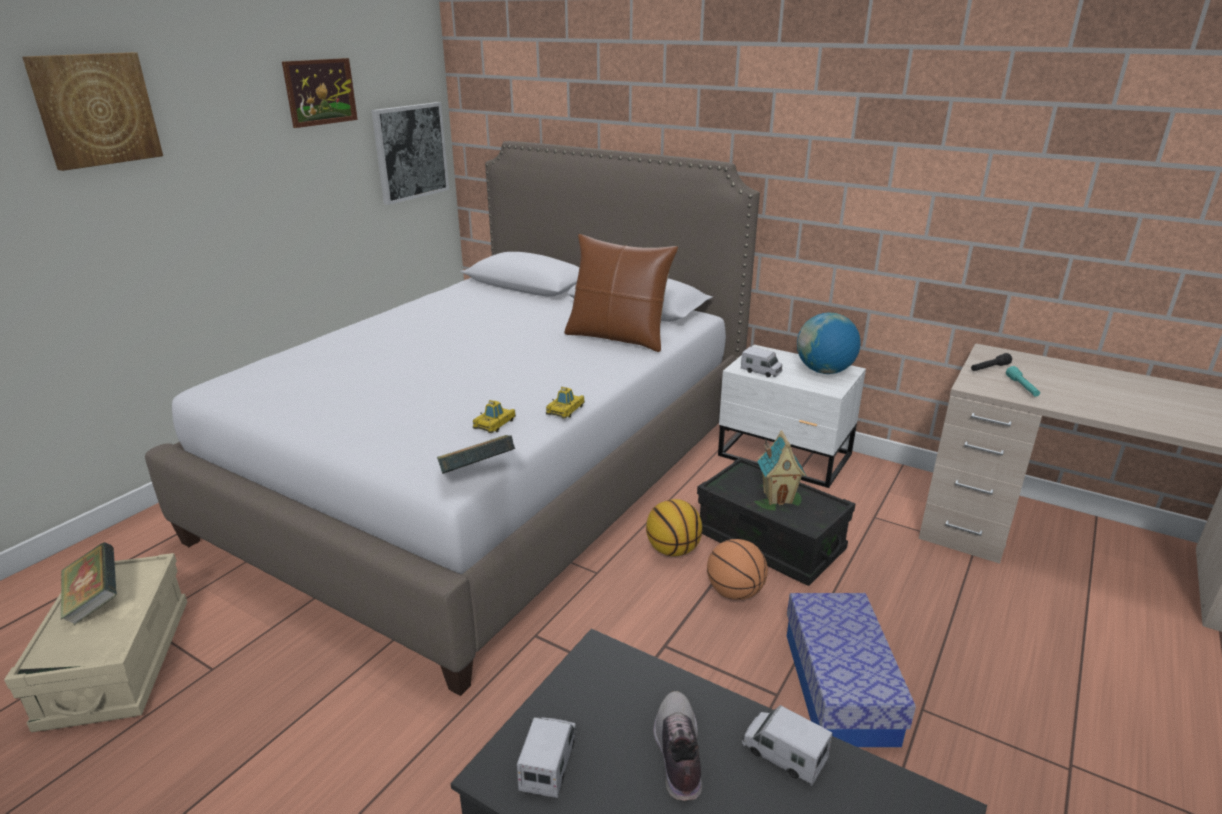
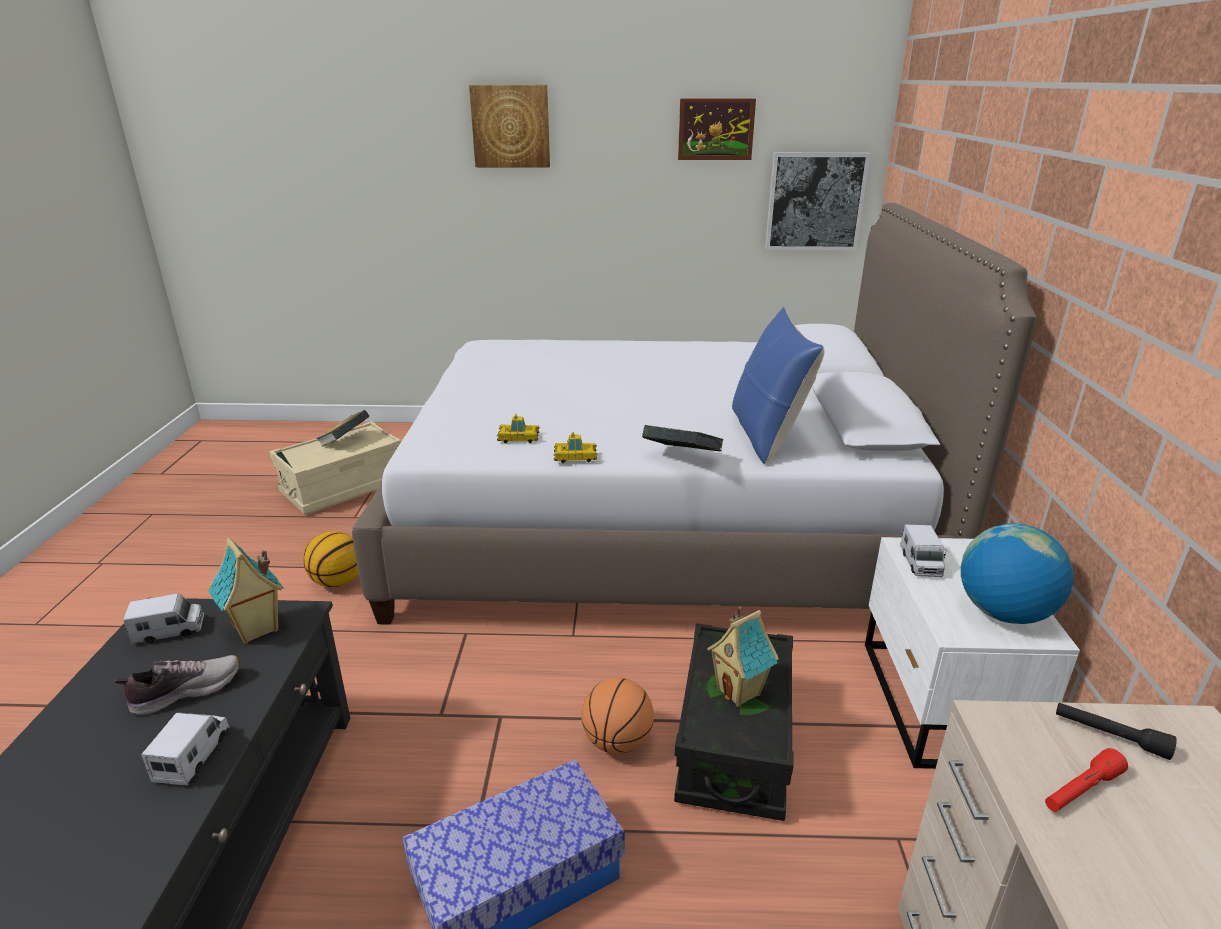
camera: 60 degrees right, 0 degrees up
(477, 475) = (429, 457): book -> book (681, 458)
(603, 688) = (256, 630): none -> toy house
(618, 338) = (767, 435): brown pillow -> blue pillow
(673, 550) = (650, 671): basketball -> basketball (337, 581)
(1022, 387) = (1080, 790): turquoise flashlight -> red flashlight

